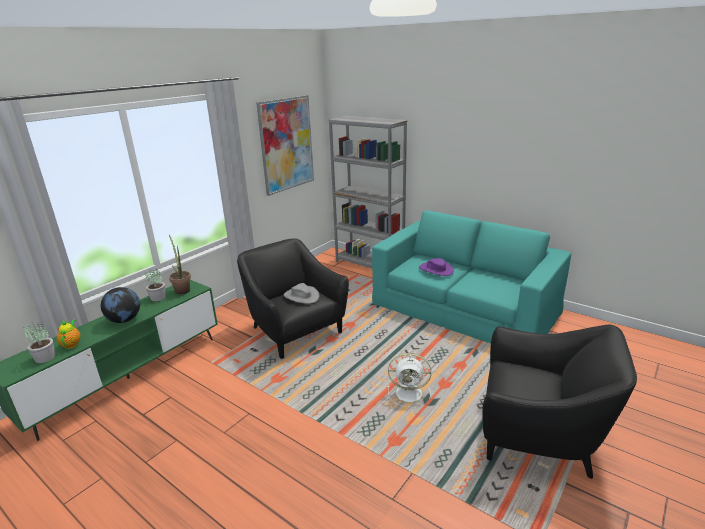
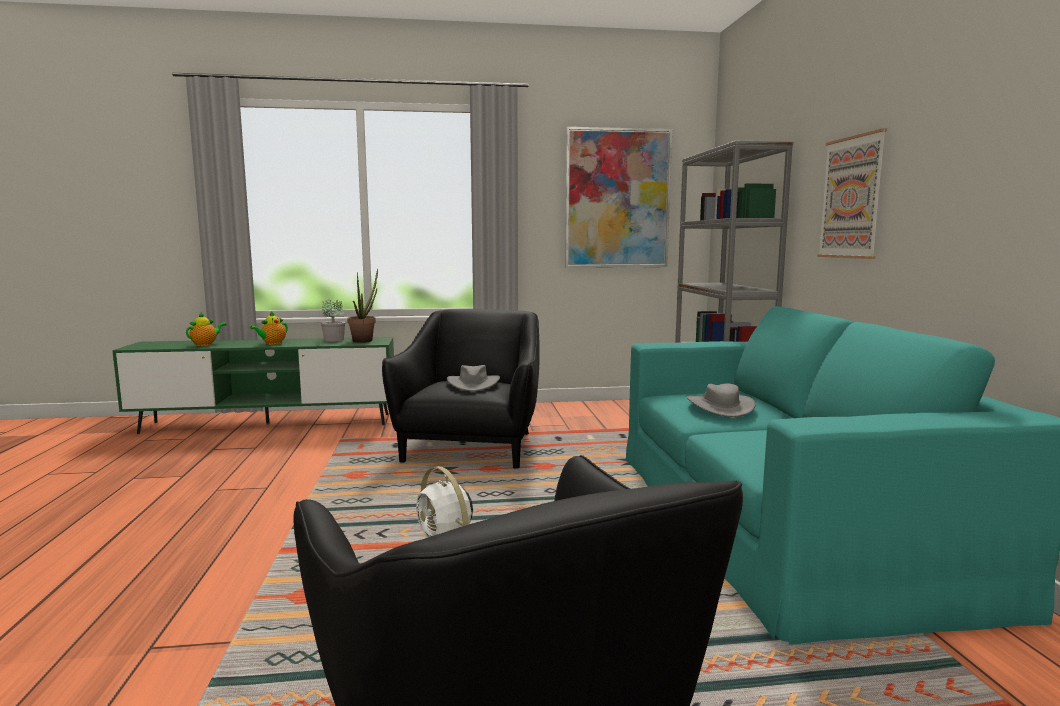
camera: 45 degrees right, 15 degrees down
(45, 357) = (173, 345): potted plant -> none
(125, 320) = (272, 343): globe -> teapot
(436, 269) = (720, 406): purple hat -> grey hat
(452, 156) = (851, 197): none -> picture

